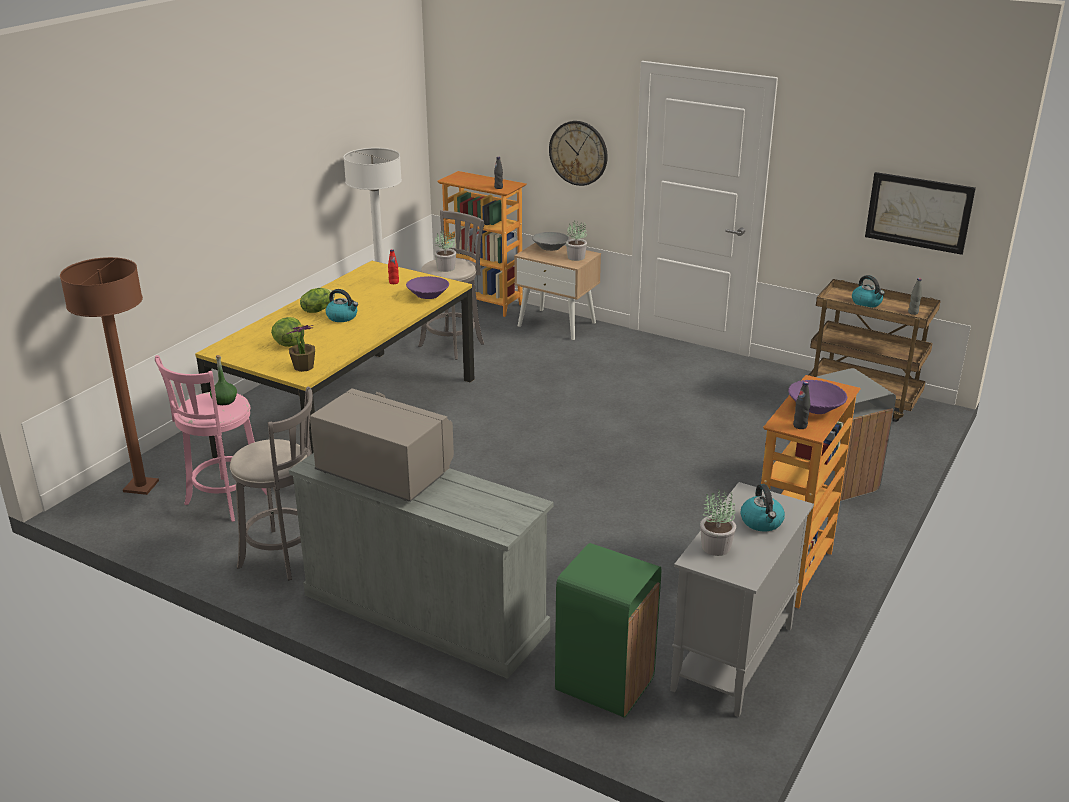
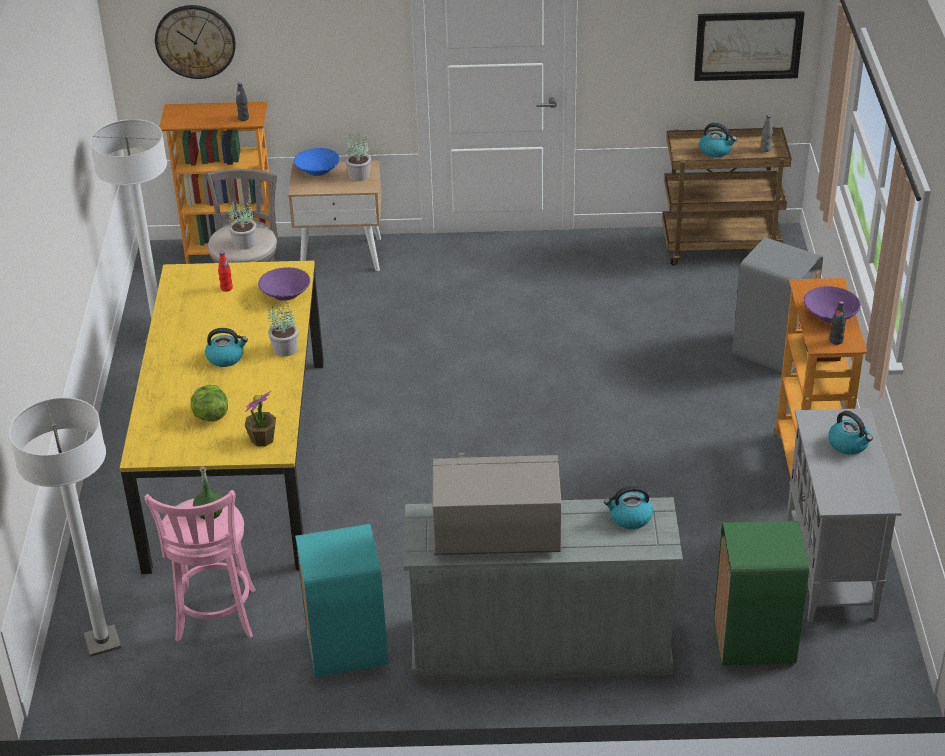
camera: 30 degrees left, 10 degrees up
(141, 487) = (102, 642): brown floor lamp -> white floor lamp
(285, 555) = (347, 649): grey stool -> turquoise trash can
(317, 310) = (186, 357): lettuce -> none
(499, 502) = (629, 517): none -> kettle
(550, 248) = (317, 171): grey bowl -> blue bowl
(578, 153) = (334, 54): wall clock -> wall clock (195, 41)
(716, 546) = (836, 484): potted plant -> potted plant (285, 348)

